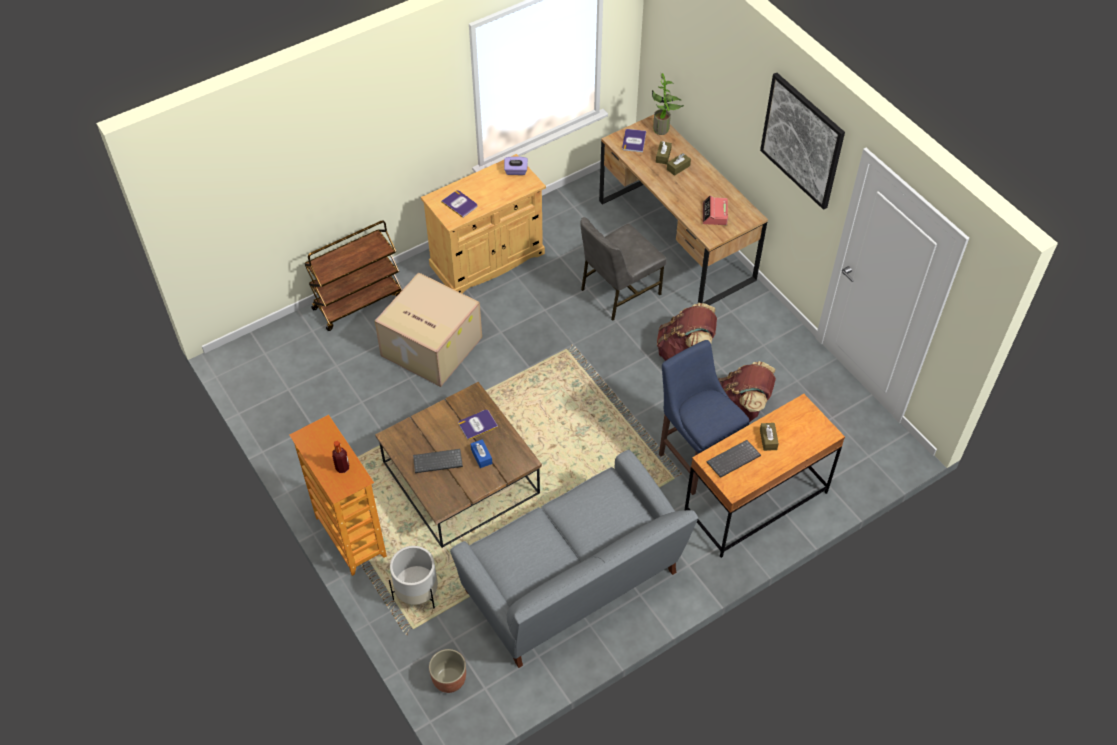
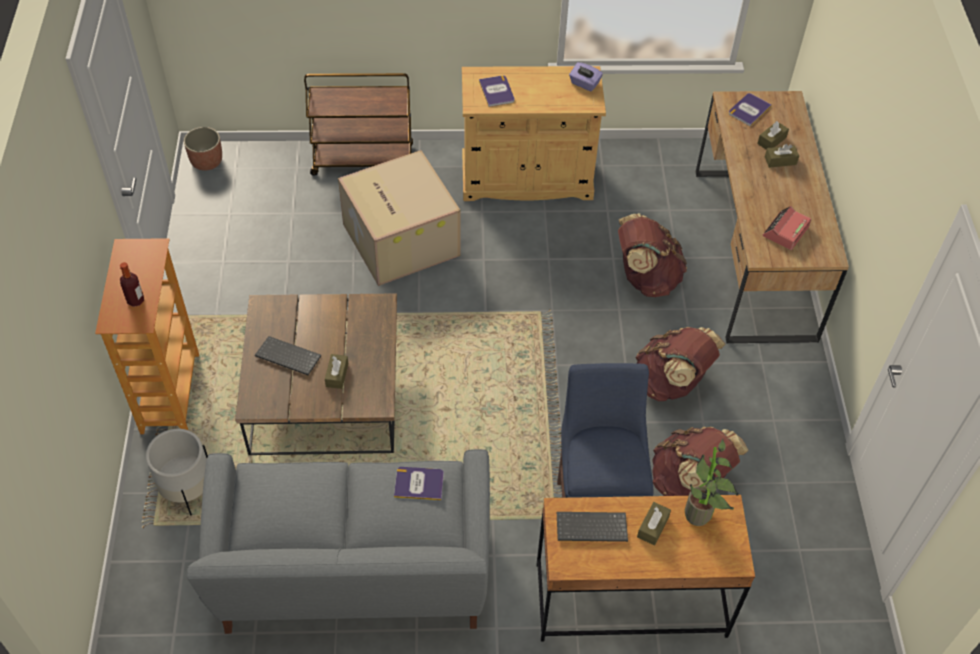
camera: 30 degrees right, 0 degrees up
(449, 679) = (146, 602): planter -> planter (206, 161)
(477, 425) = (359, 339): book -> book (419, 484)
(481, 456) = (337, 375): blue tissue box -> brown tissue box
(618, 291) = (645, 278): grey chair -> brown backpack
(663, 129) = (794, 112): potted plant -> potted plant (701, 516)
(802, 140) = (908, 171): picture -> none

